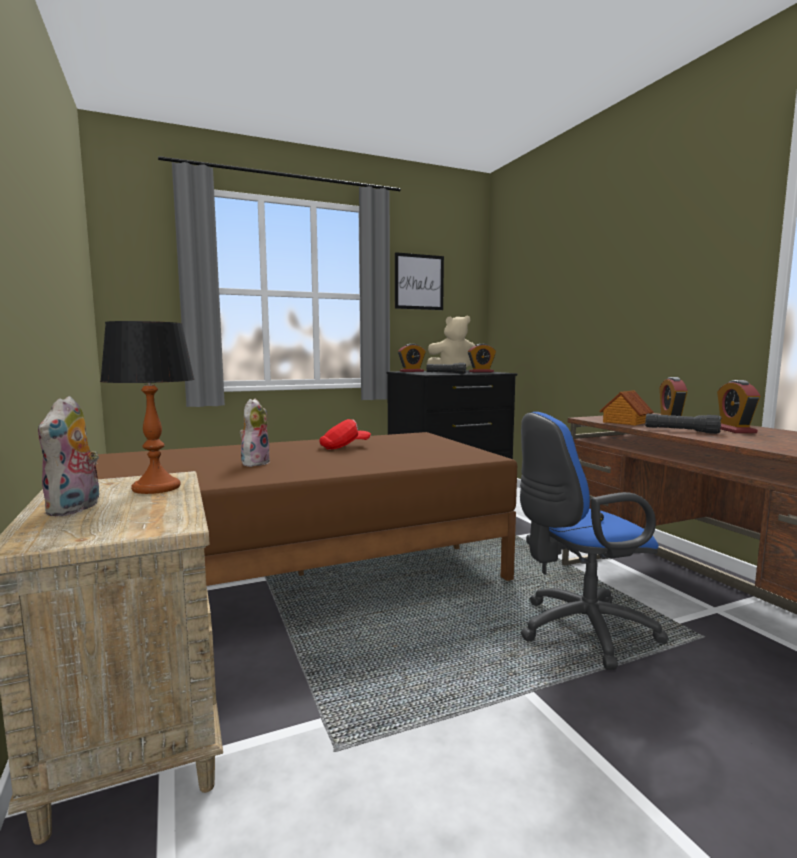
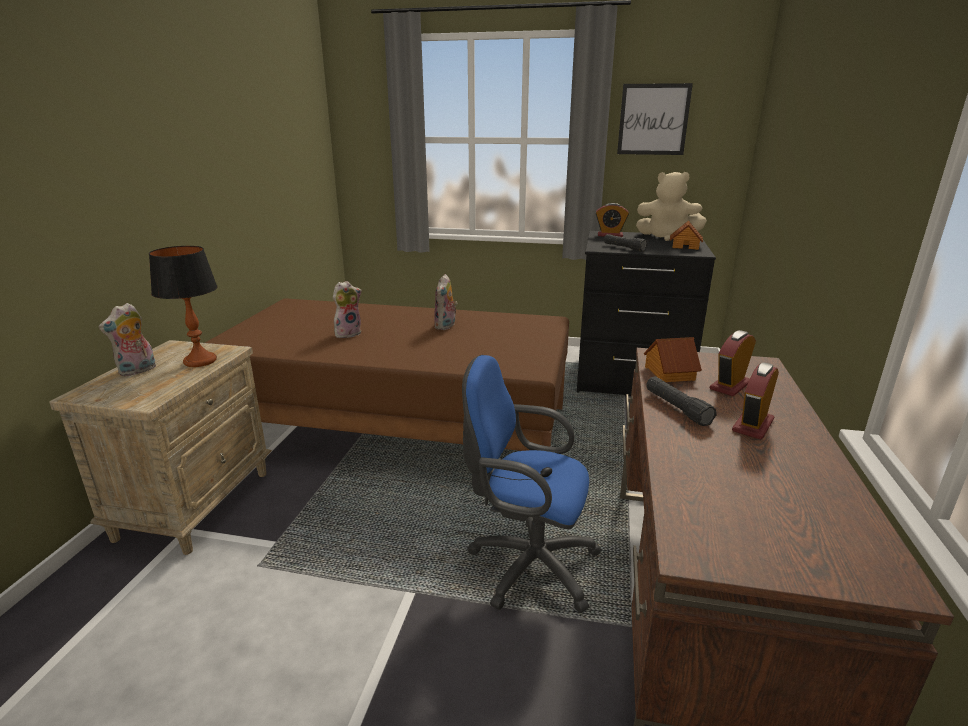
camera: 35 degrees right, 15 degrees up
(344, 447) = (446, 326): red cap -> plush toy
(481, 372) = (685, 246): alarm clock -> toy house

